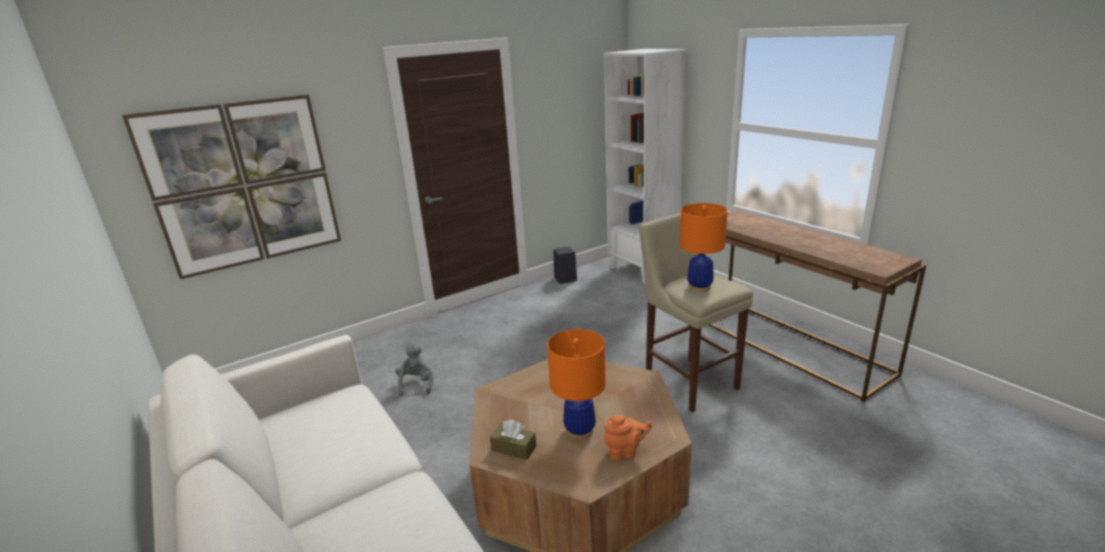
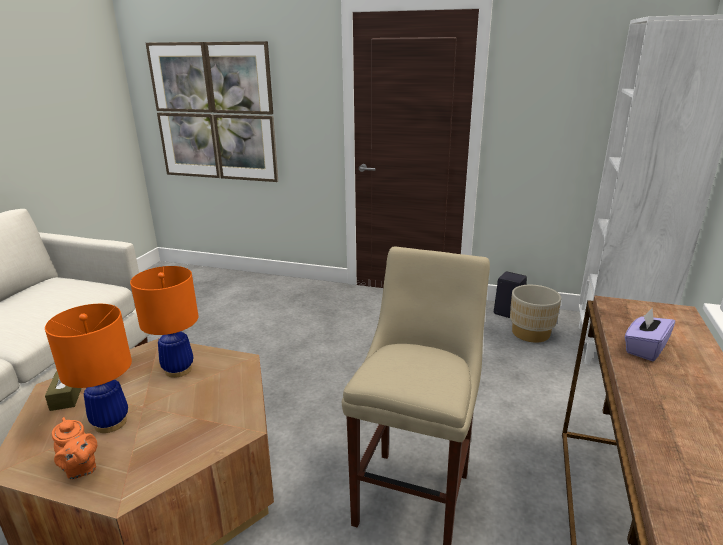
camera: 50 degrees right, 0 degrees up
(416, 384) = (247, 327): grey plush toy -> none
(596, 283) = (530, 333): none -> beige planter
(699, 287) = (403, 366): orange table lamp -> orange table lamp (178, 369)
(760, 230) = (644, 349): none -> purple tissue box

